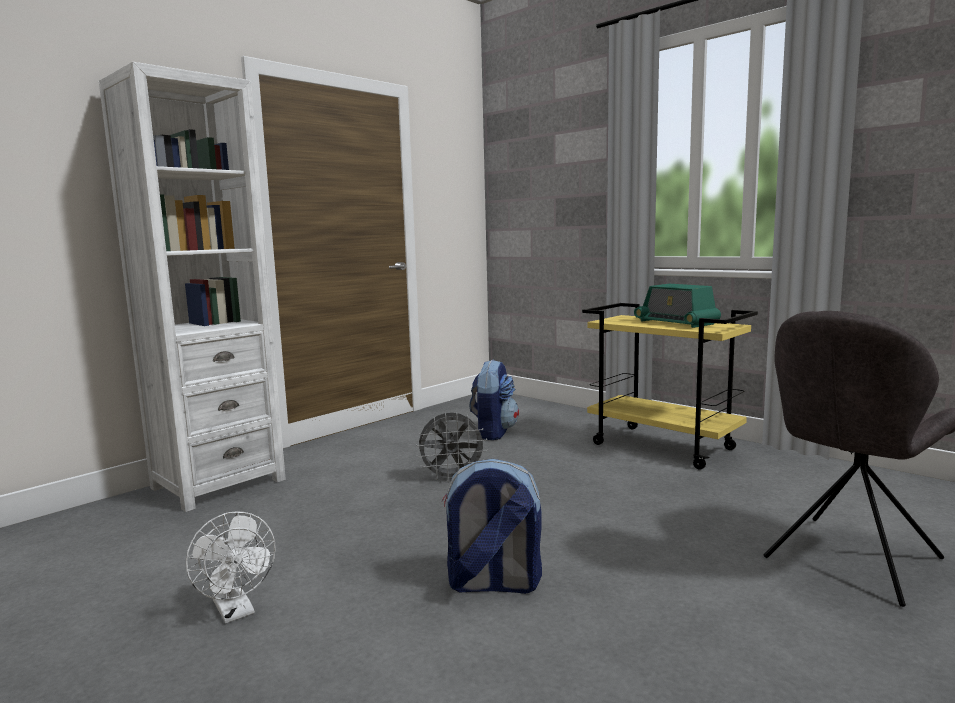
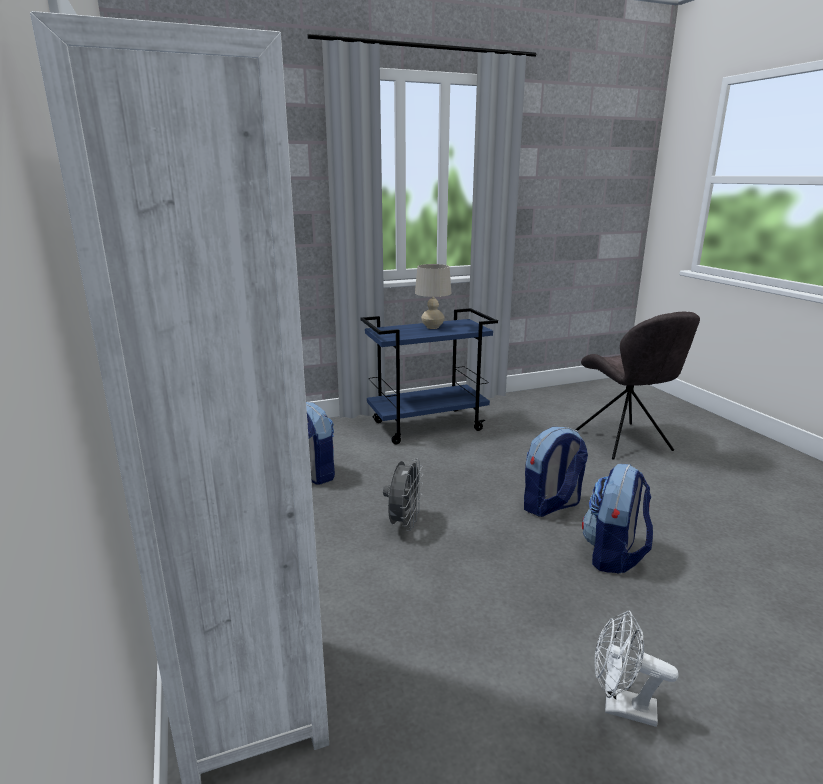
camera: 65 degrees left, 10 degrees up
(236, 611) = (621, 707): white fan -> white fan turned 150 degrees counterclockwise
(565, 534) = (551, 506): none -> backpack
(664, 447) = (428, 425): yellow cart -> blue cart
(676, 322) = (432, 327): radio -> beige table lamp

